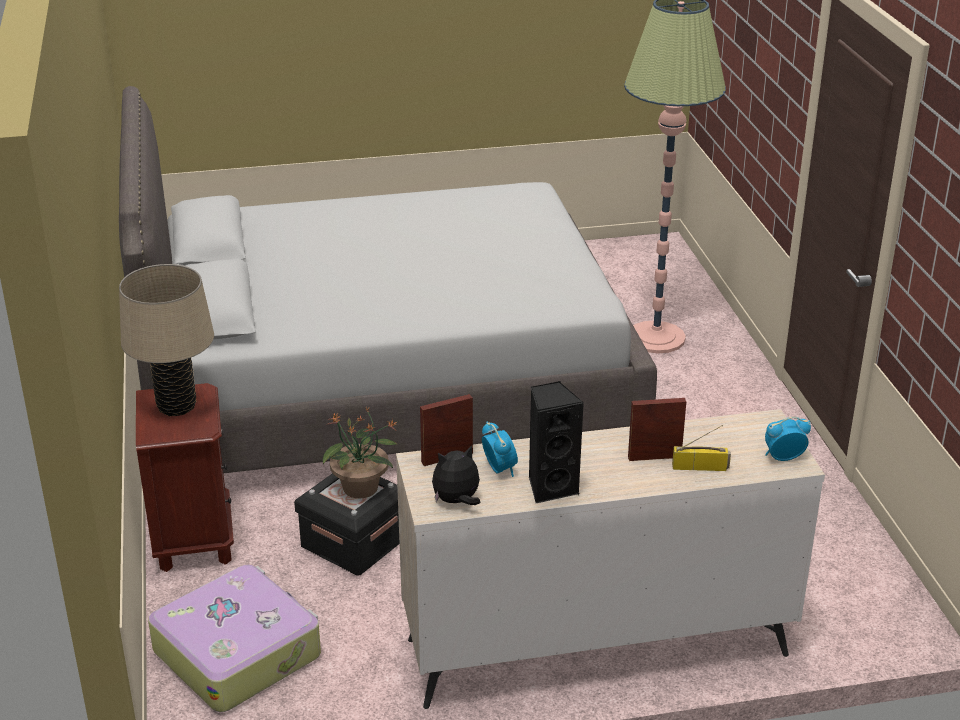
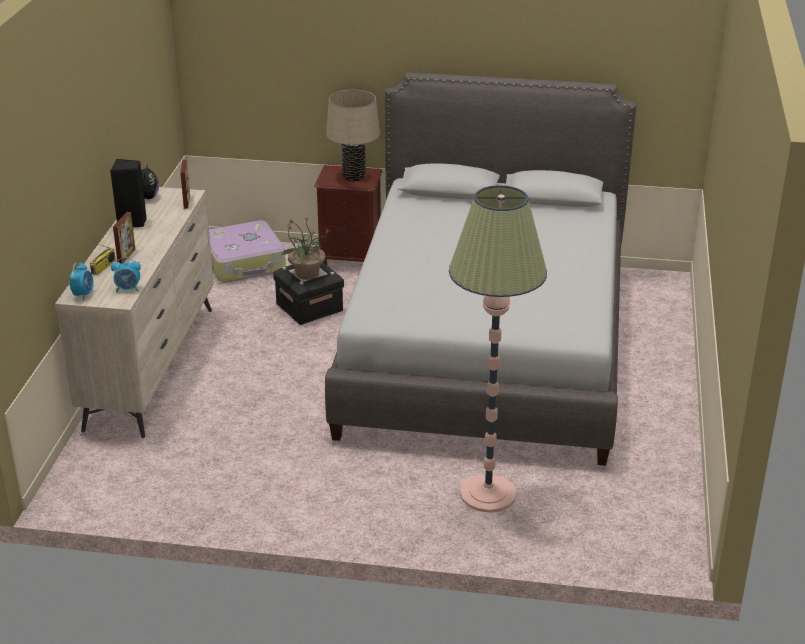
camera: 110 degrees right, 0 degrees up
(499, 469) = (162, 212): alarm clock -> alarm clock (128, 289)

